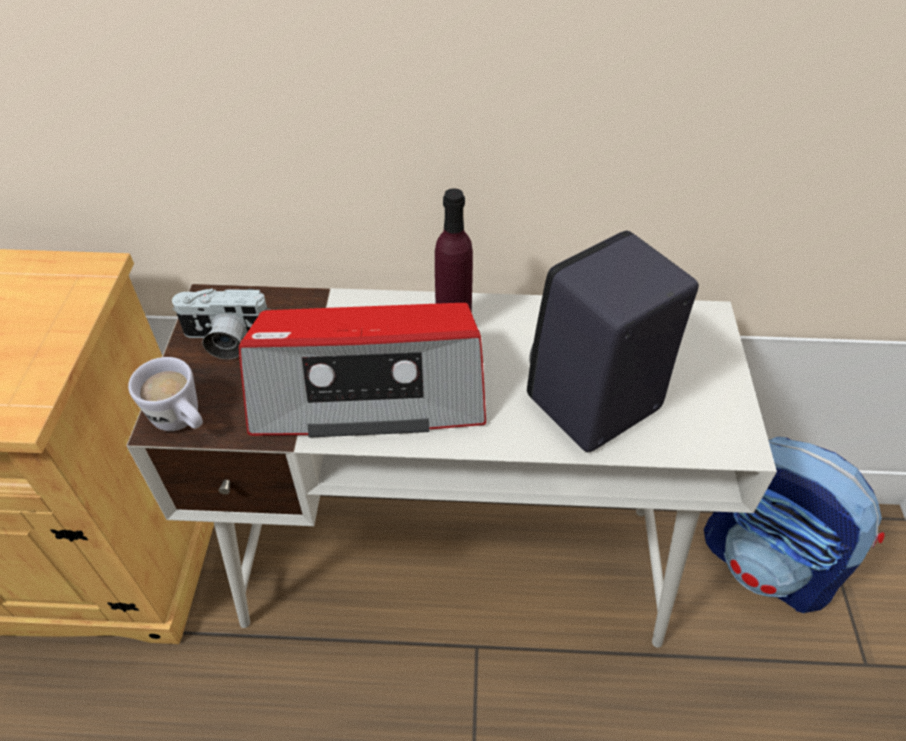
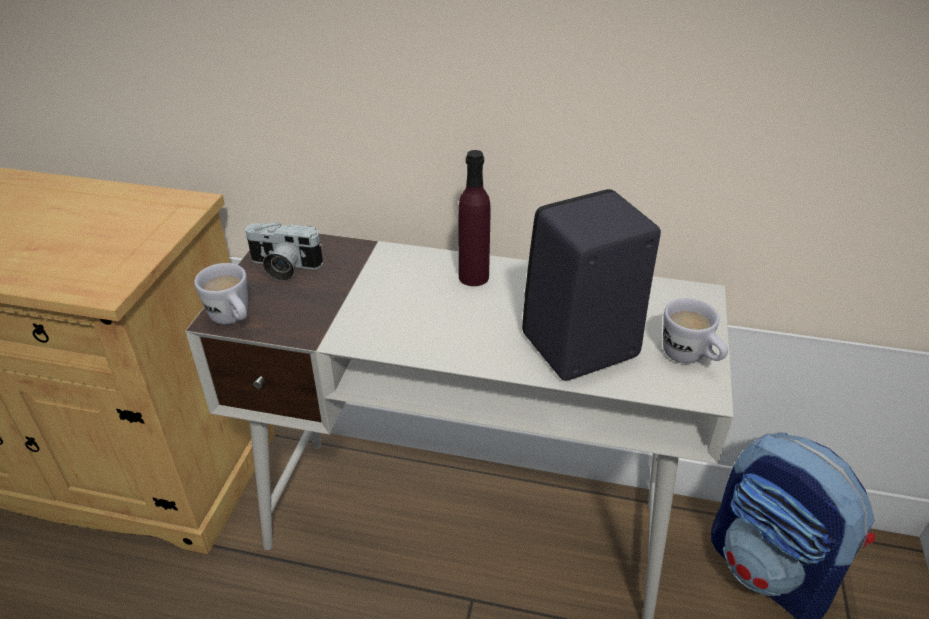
camera: 10 degrees right, 10 degrees down
(369, 390) = (389, 315): radio -> none
(715, 402) = (690, 358): none -> white mug

